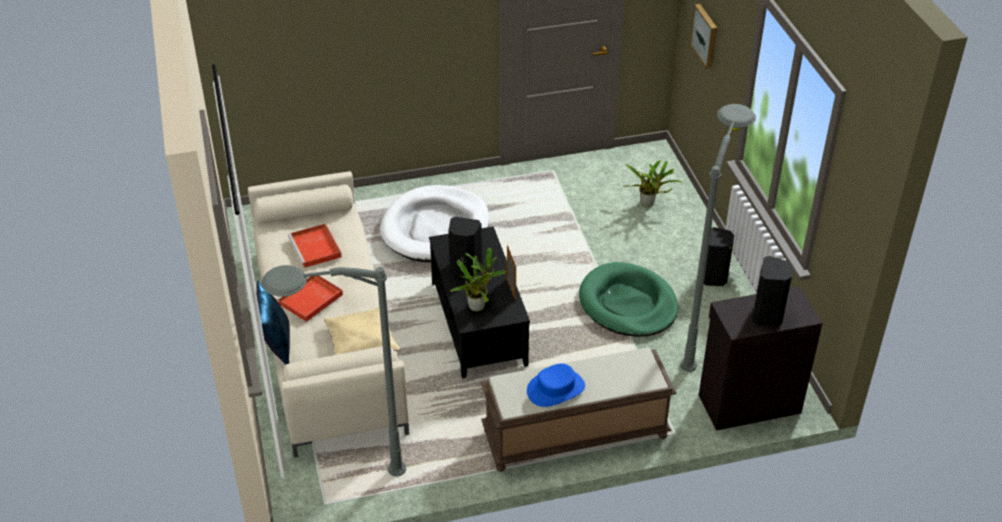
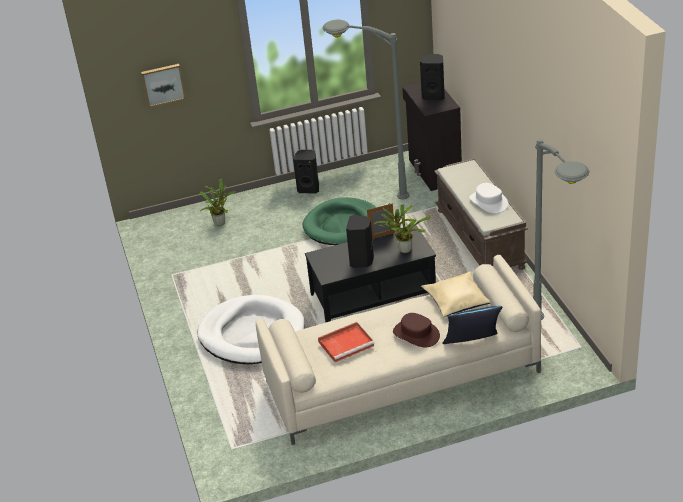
camera: 90 degrees left, 5 degrees down
(310, 300) = (416, 334): red tray -> brown hat
(556, 389) = (488, 202): blue hat -> white hat

